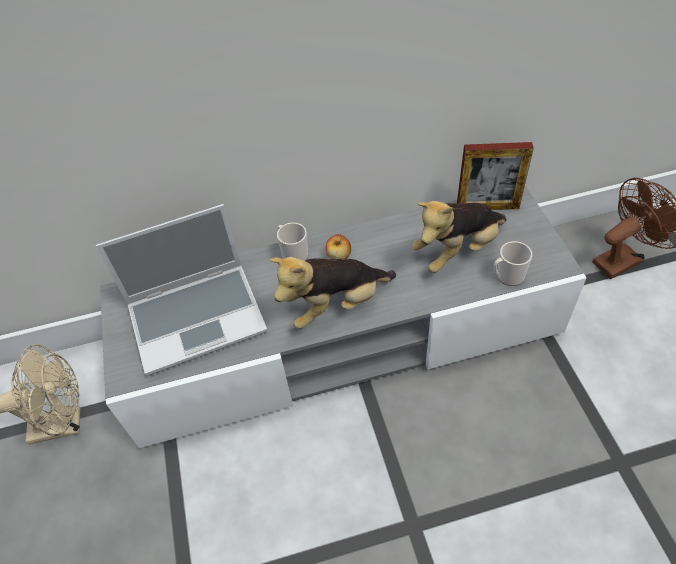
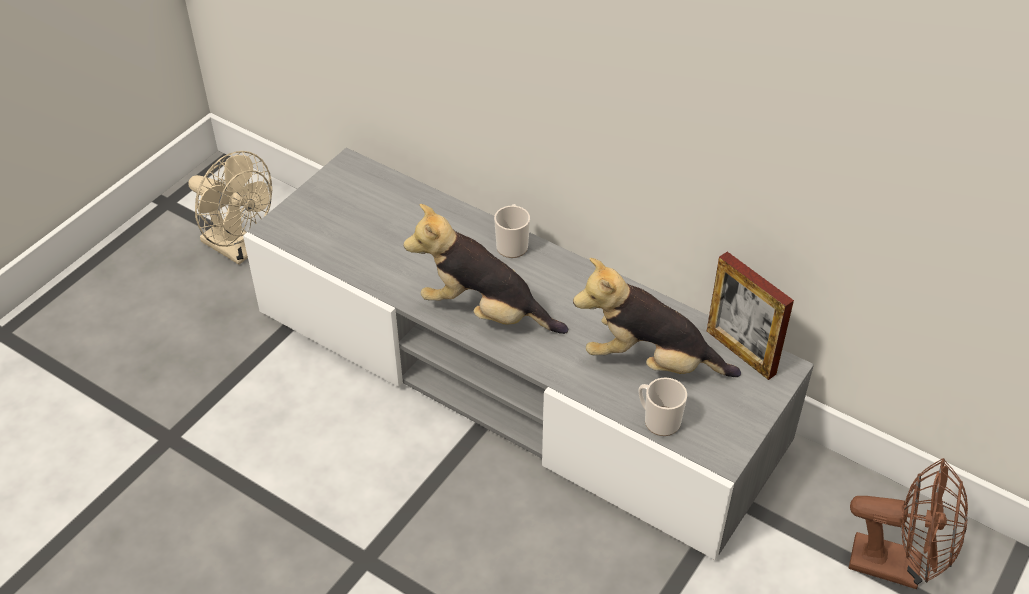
camera: 45 degrees right, 5 degrees down
(198, 317) = (377, 230): laptop -> none
(339, 256) = (545, 278): apple -> none

